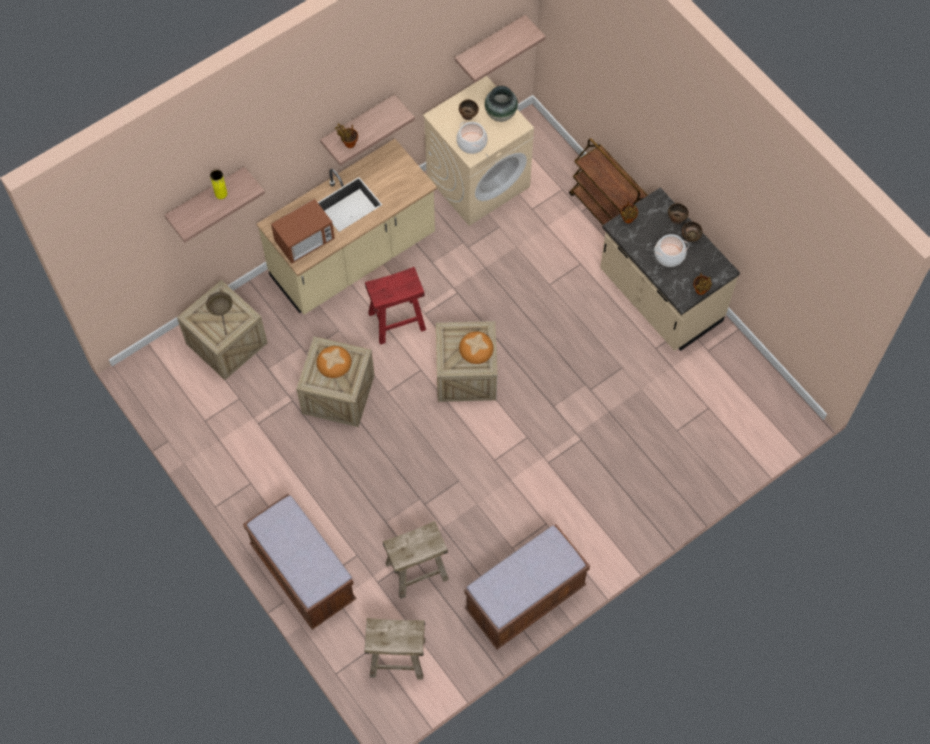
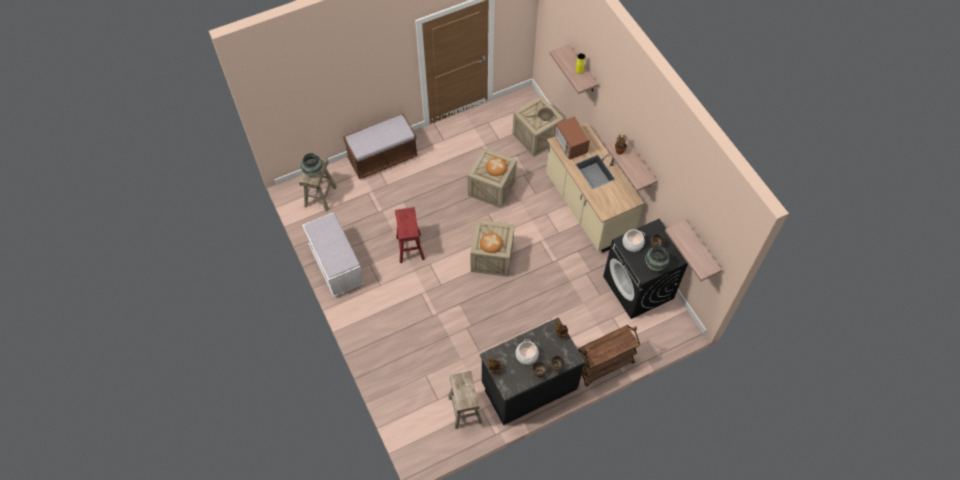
camera: 100 degrees right, 5 degrees down
(397, 322) = (536, 225): red stool -> red stool (410, 247)
(397, 634) = (313, 172): none -> vase
(417, 571) = (368, 213): beige stool -> beige stool (464, 409)
(478, 181) = (638, 288): beige washing machine -> black washing machine
(525, 598) = (336, 265): brown bench -> white bench
(659, 298) = (528, 386): beige counter -> black counter

